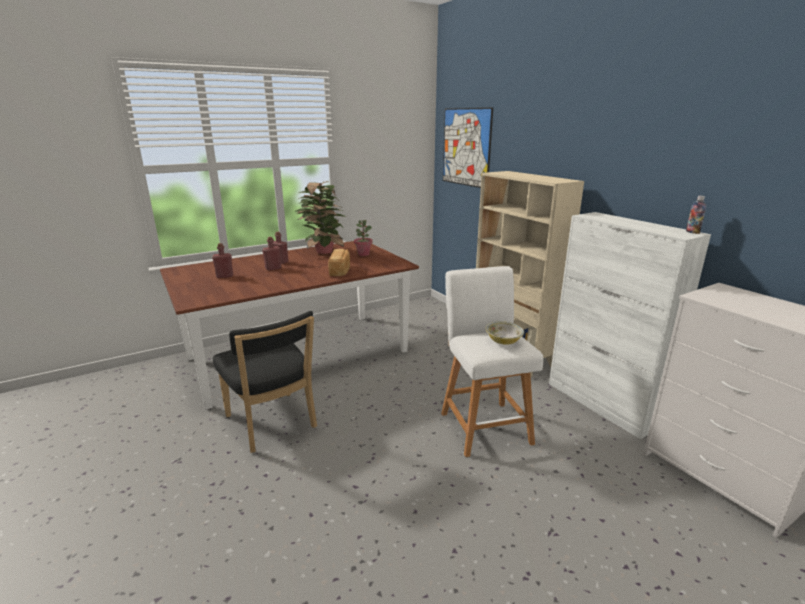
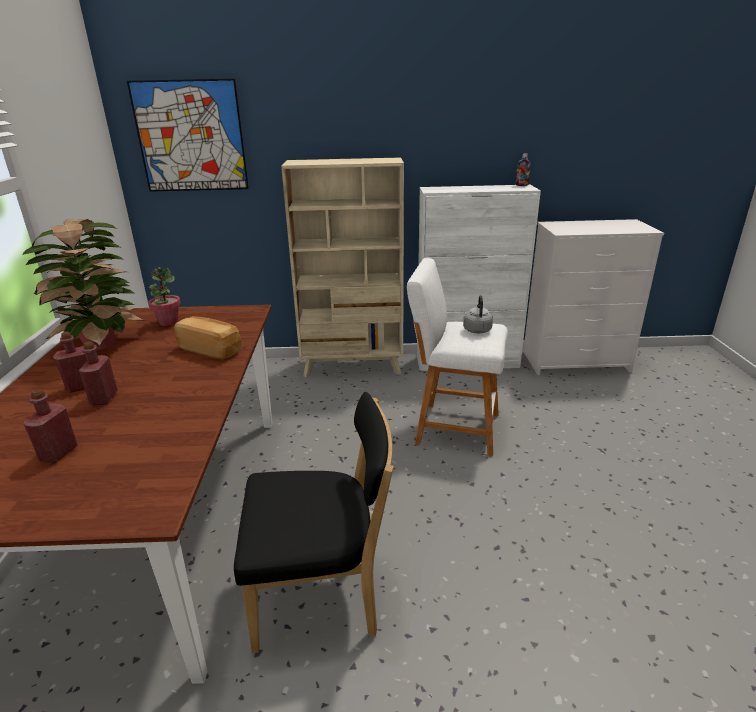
camera: 60 degrees left, 5 degrees up
(503, 341) = (477, 329): bowl -> grey kettle

